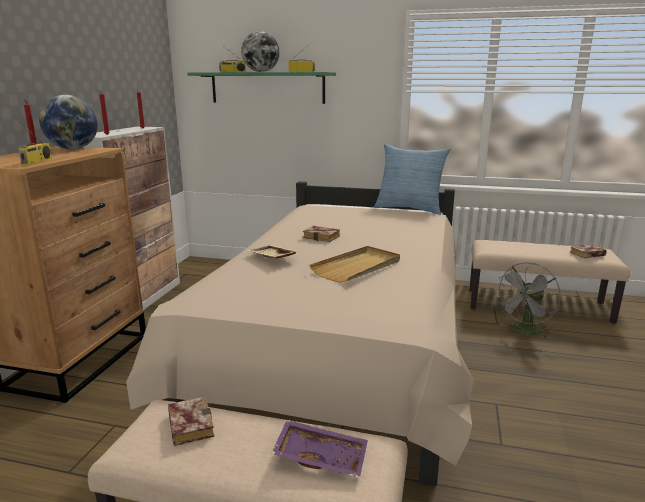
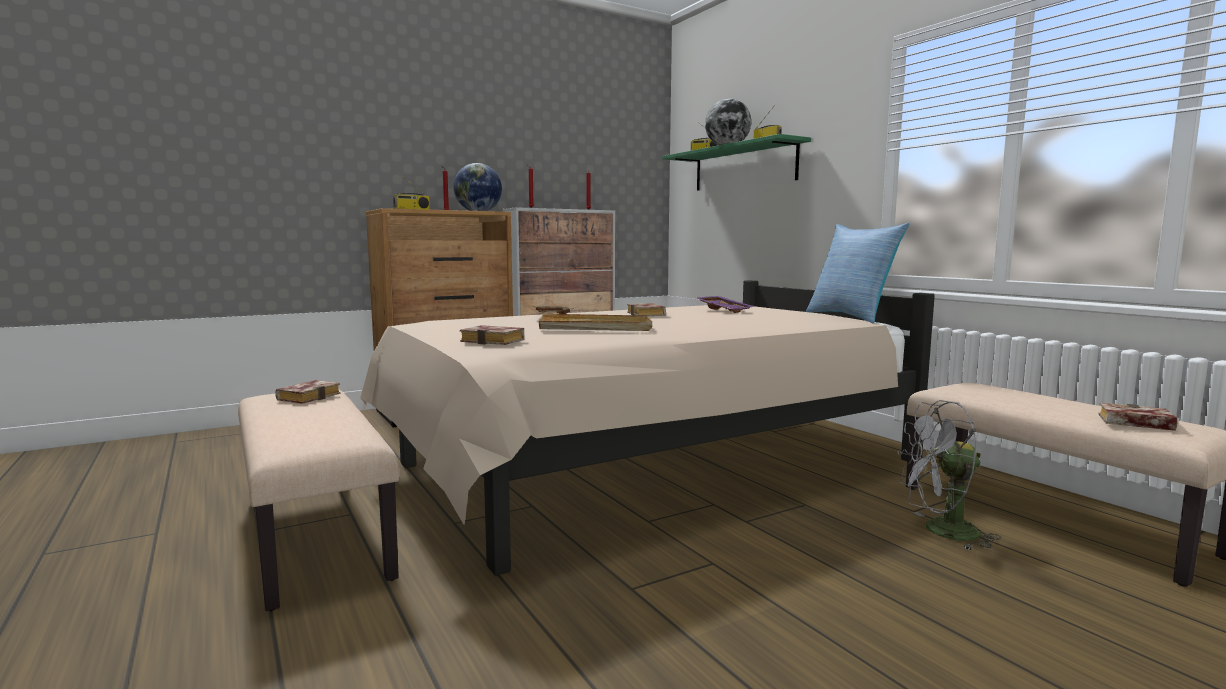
camera: 45 degrees right, 10 degrees down
(321, 456) = (315, 429): purple tray -> purple tray (725, 310)
(368, 310) = (495, 341): none -> book

